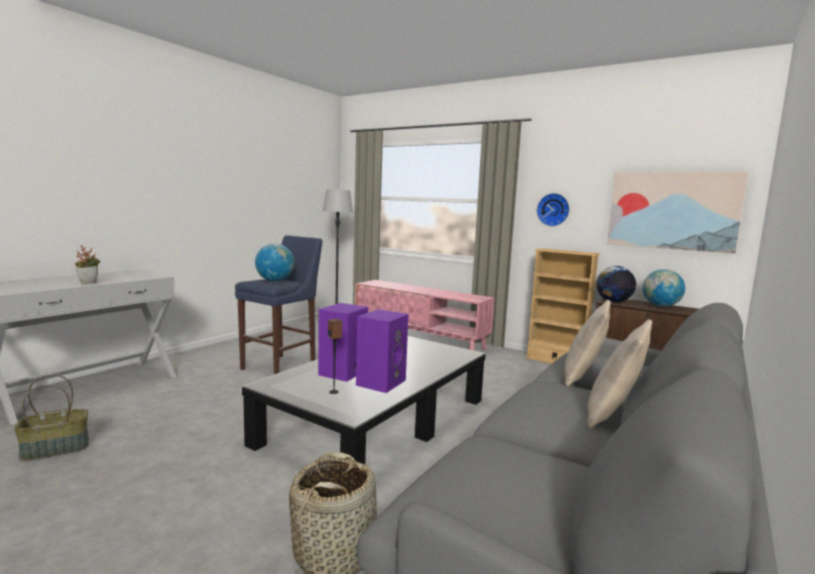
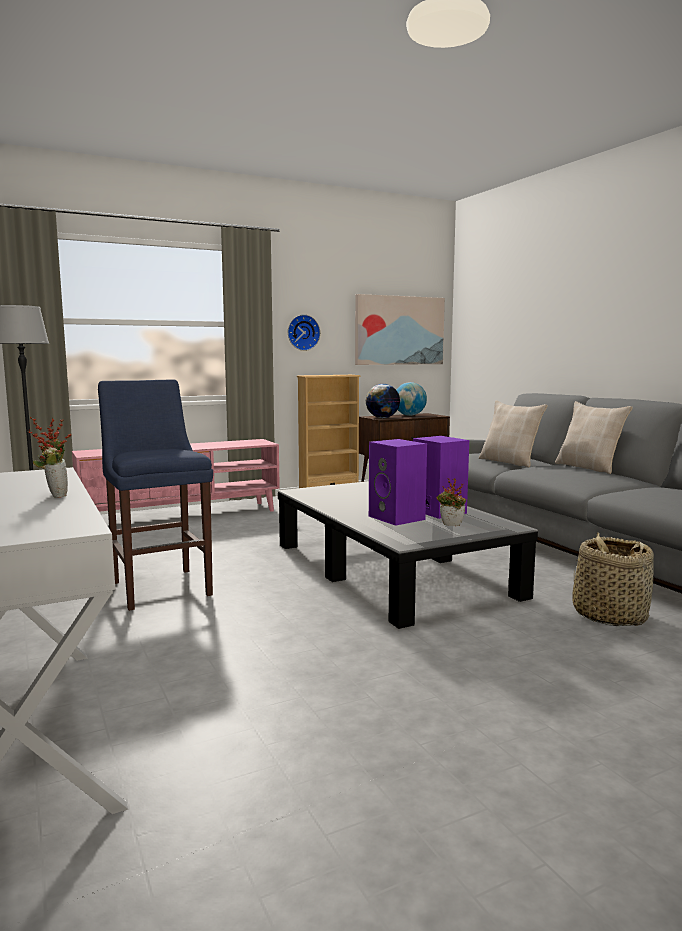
camera: 60 degrees left, 0 degrees up
(56, 448) = (294, 750): basket -> none
(275, 281) = (160, 450): globe -> none
(334, 392) = (450, 525): speaker -> potted plant

